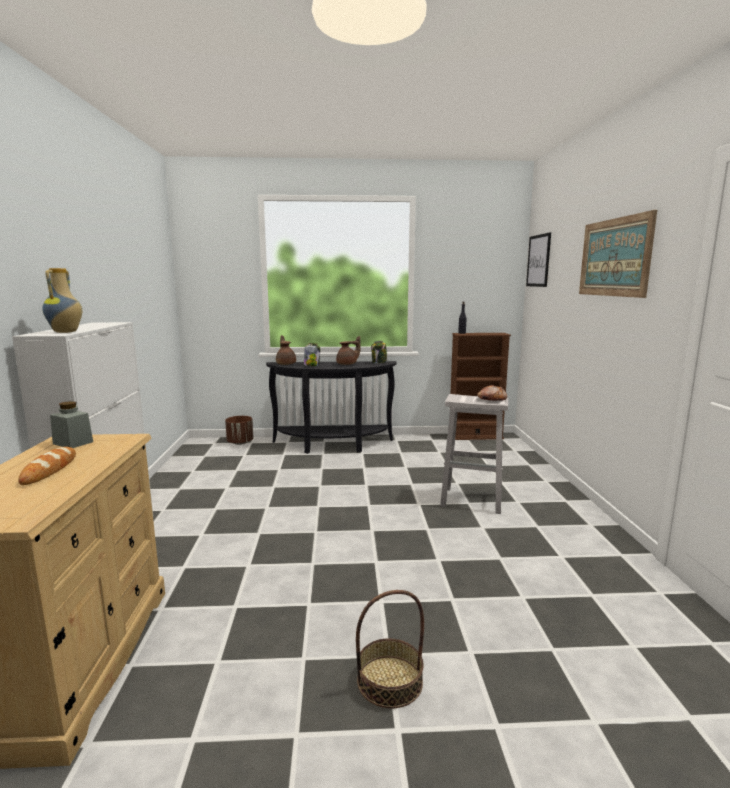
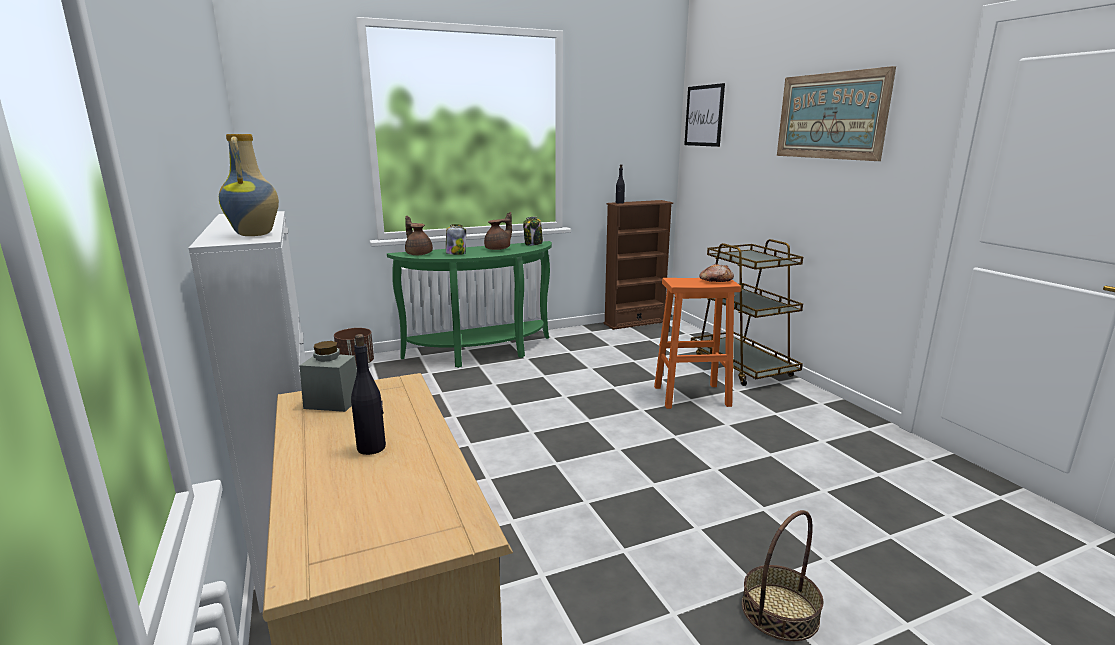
camera: 20 degrees left, 5 degrees up
(49, 469) = (372, 448): bread -> black bottle
(332, 446) = (483, 354): black console table -> green console table
(473, 500) = (693, 396): white stool -> orange stool
(540, 484) = (742, 367): none -> brown cart

